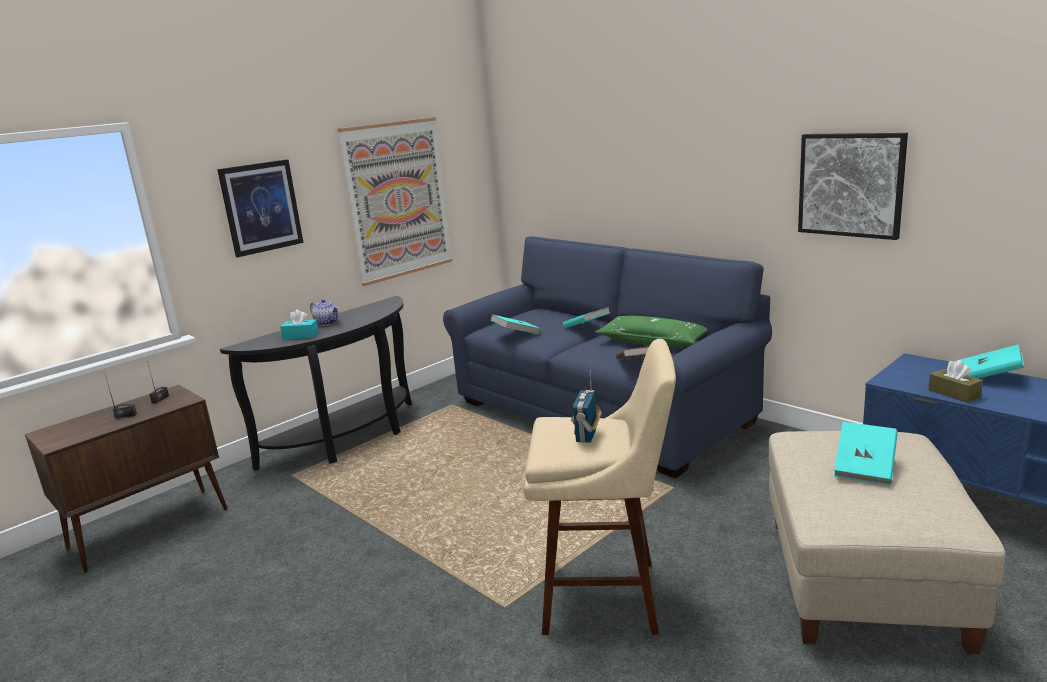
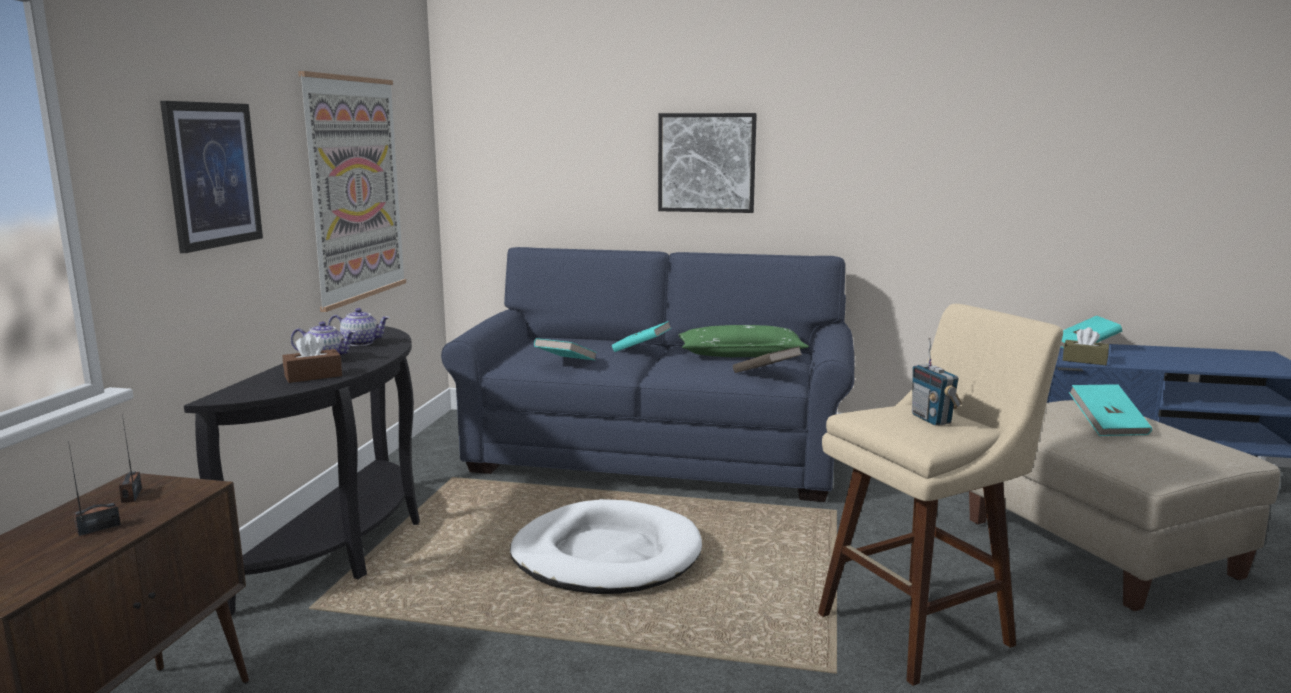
camera: 35 degrees left, 5 degrees down
(301, 336) = (313, 376): turquoise tissue box -> brown tissue box
(364, 311) = (361, 343): none -> teapot
(473, 483) = (606, 555): none -> white dog bed
(851, 185) = (935, 172): picture -> picture (706, 163)

